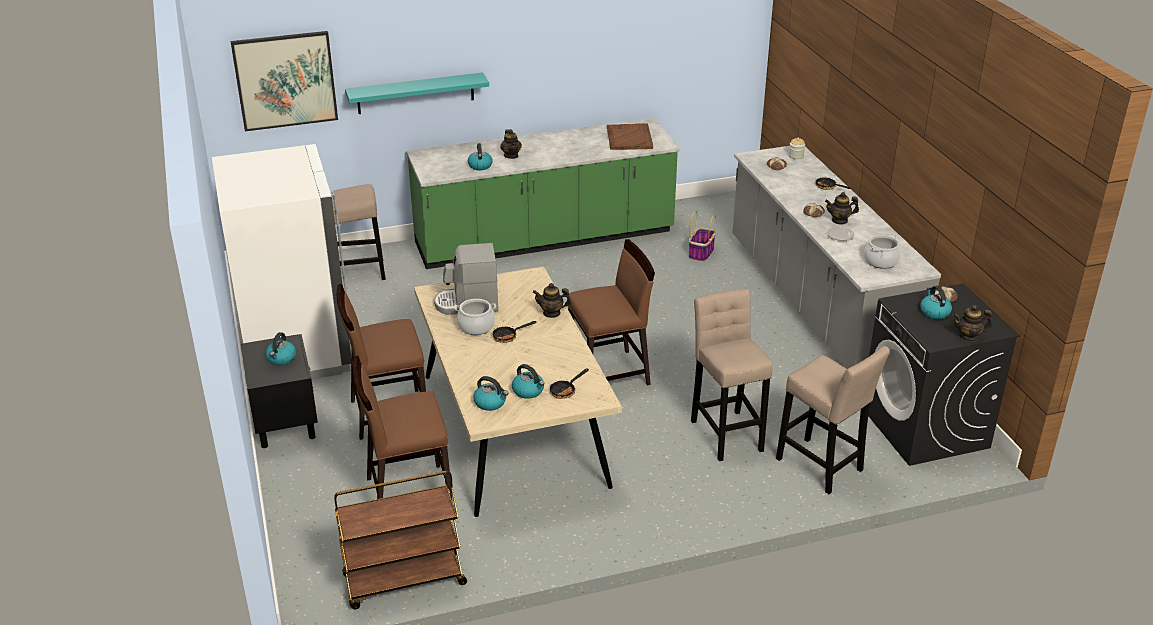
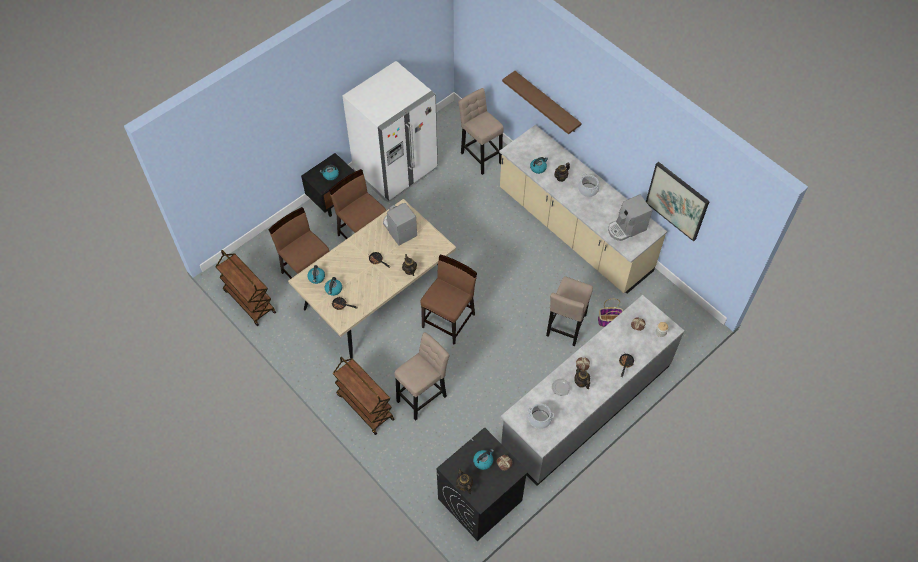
camera: 65 degrees right, 25 degrees up
(285, 80) = (489, 43): picture -> picture (677, 201)
(415, 93) = (546, 102): turquoise shelf -> brown shelf
(476, 327) = (379, 242): cooking pot -> cooking pot (588, 190)
(545, 239) = (574, 231): green counter -> beige counter
(609, 374) = (449, 320): brown chair -> brown chair turned 105 degrees counterclockwise
(629, 138) = (626, 228): brown tray -> coffee machine
(710, 497) = (364, 406): none -> brown cart
(822, 468) = (415, 454): beige stool -> beige stool (565, 327)

